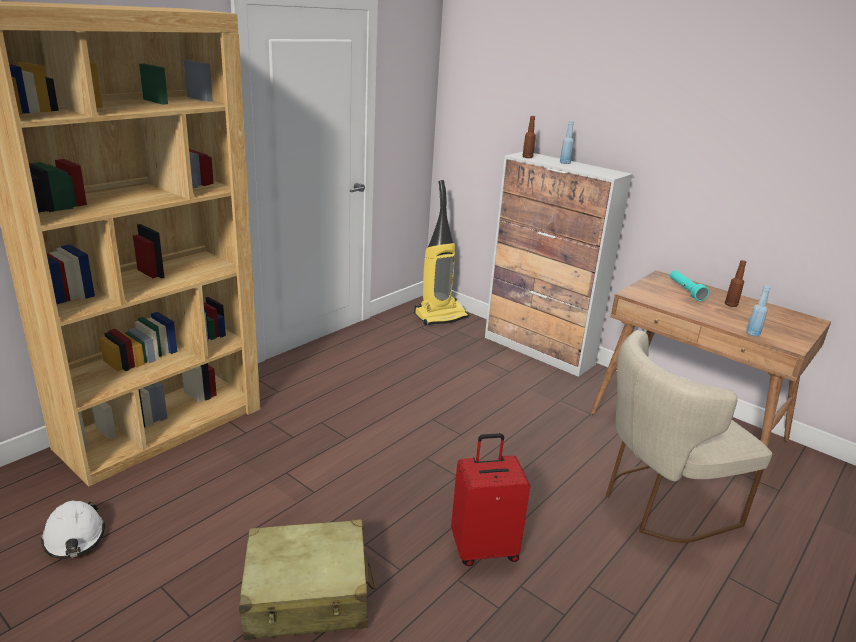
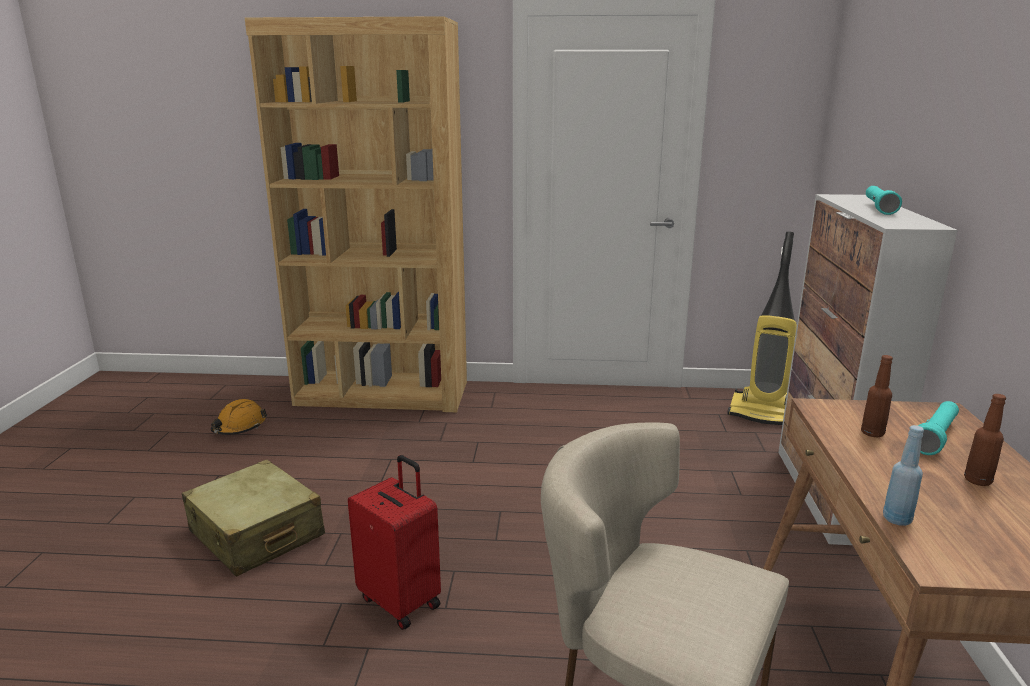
camera: 55 degrees right, 5 degrees down
(74, 538) = (239, 427): white hard hat -> orange hard hat
(527, 157) = (841, 198): brown bottle -> brown bottle (872, 433)
(565, 163) = (878, 208): blue bottle -> turquoise flashlight

